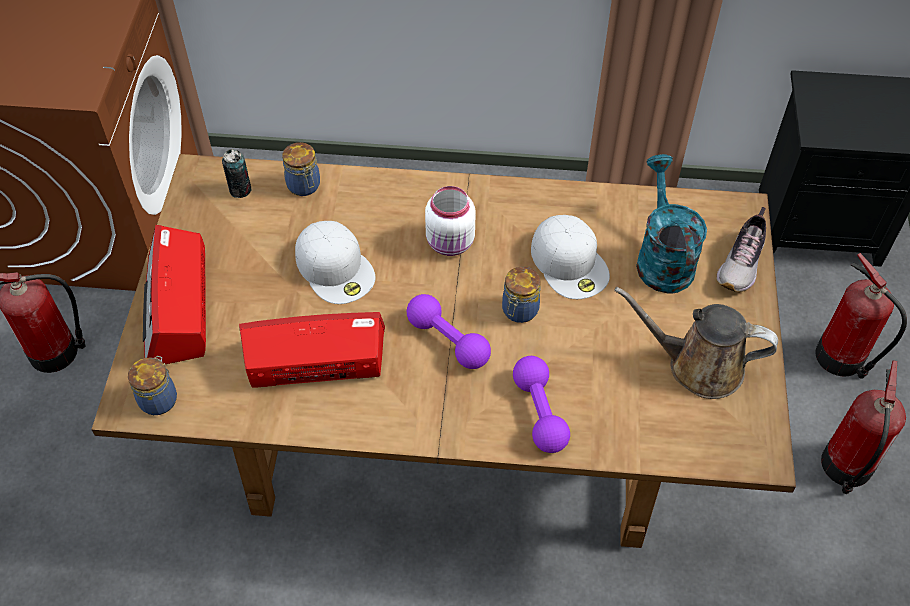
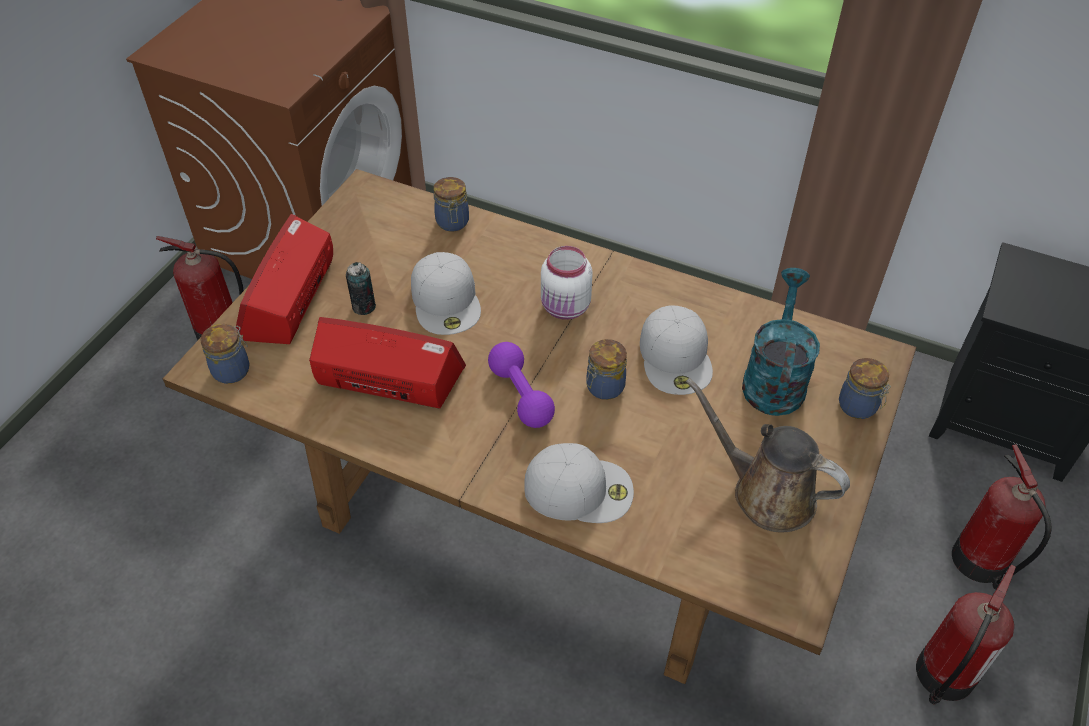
camera: 20 degrees right, 5 degrees down
(240, 190) = (394, 212): can -> can (364, 307)
(539, 412) = (579, 488): purple dumbbell -> white cap
(742, 263) = (859, 407): shoe -> jar

